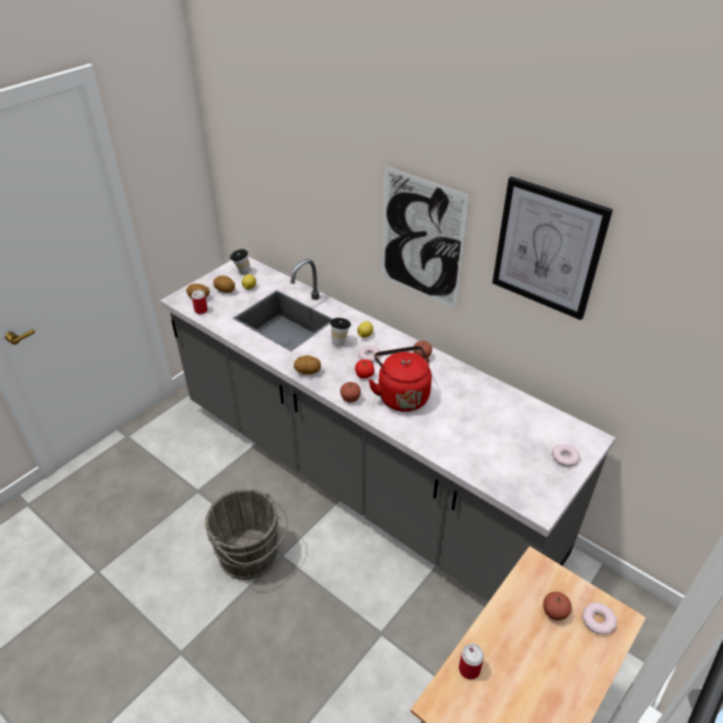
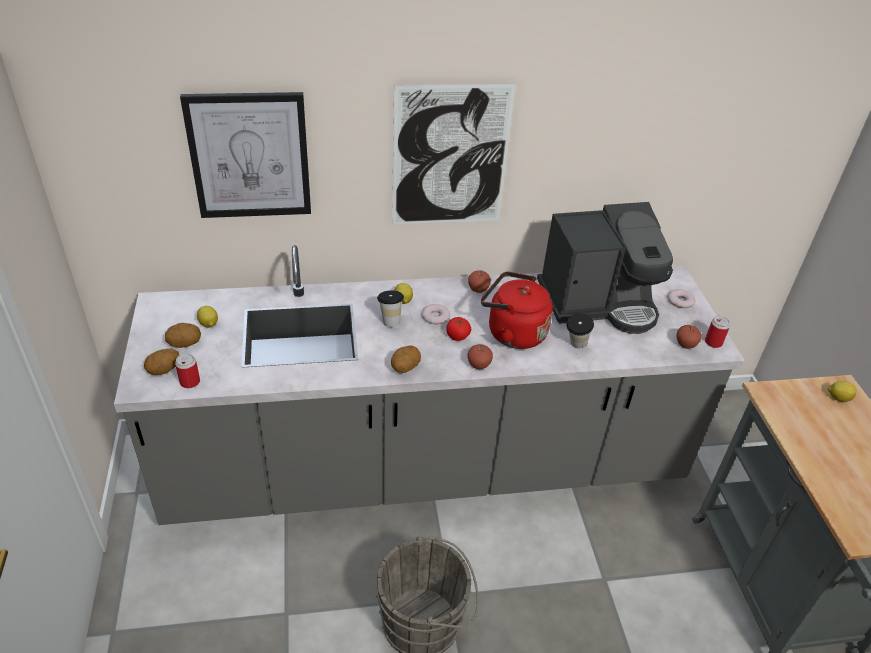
camera: 50 degrees left, 0 degrees up
(242, 272) = (172, 313): cup -> cup (575, 346)
(469, 669) = (835, 495): can -> can (713, 342)
(494, 416) = (598, 303): none -> coffee machine
(548, 248) = (610, 109): picture -> picture (250, 156)
(554, 612) = (816, 414): apple -> apple (685, 345)
(598, 620) = (838, 398): donut -> lemon

